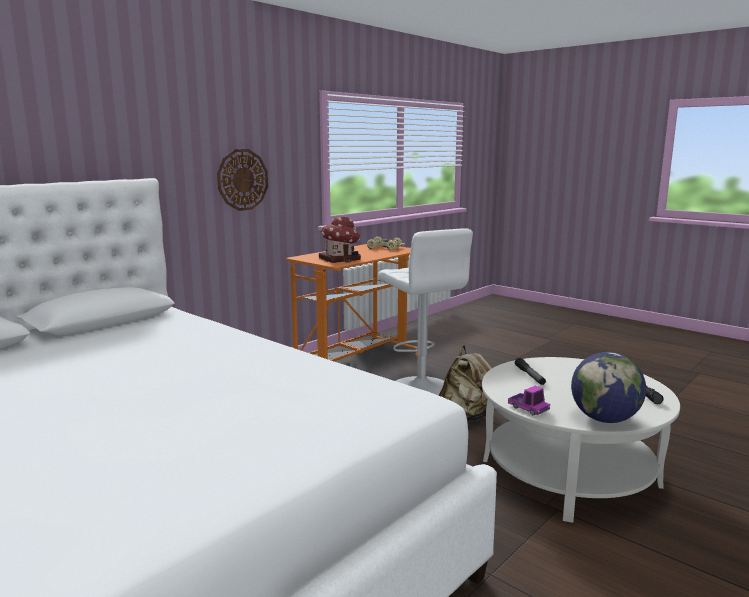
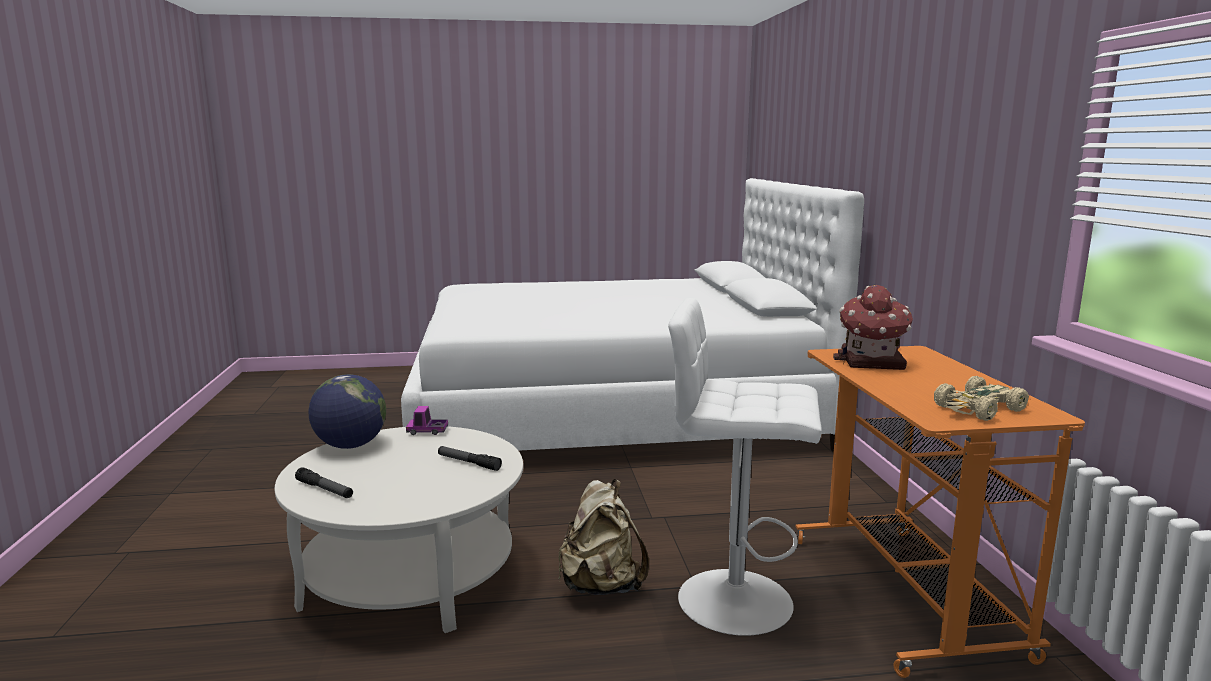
camera: 130 degrees right, 0 degrees up
(242, 179) = (949, 210): wall clock -> none

